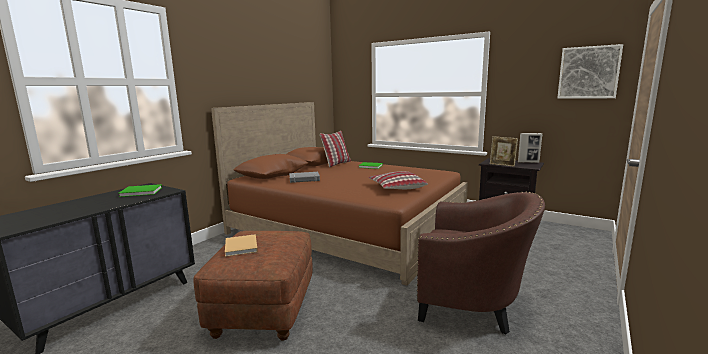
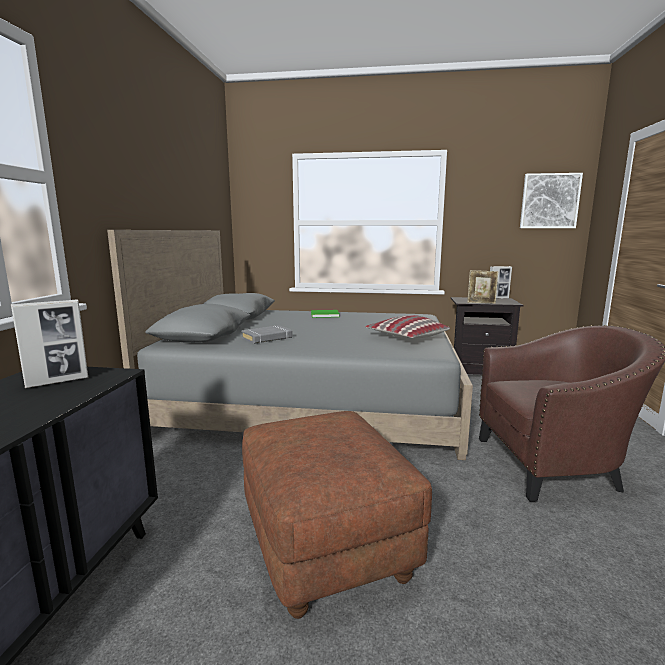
camera: 25 degrees left, 0 degrees up
(142, 192) = (57, 382): green book -> picture frame
(241, 247) = (308, 450): beige book -> none
(336, 164) = (274, 315): pillow -> none
(347, 228) = (312, 401): brown bed -> grey bed

